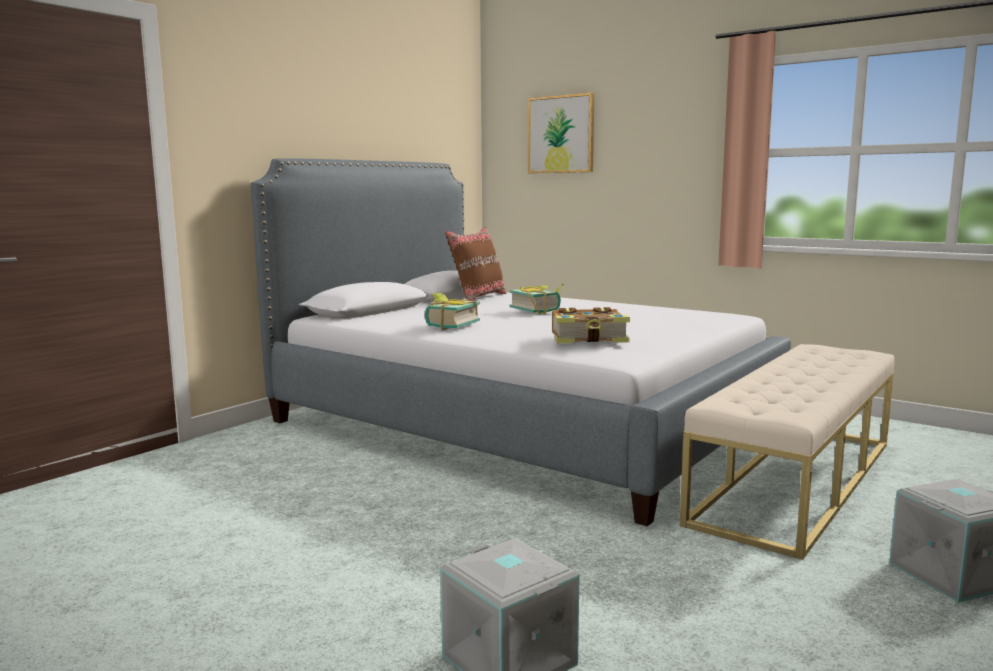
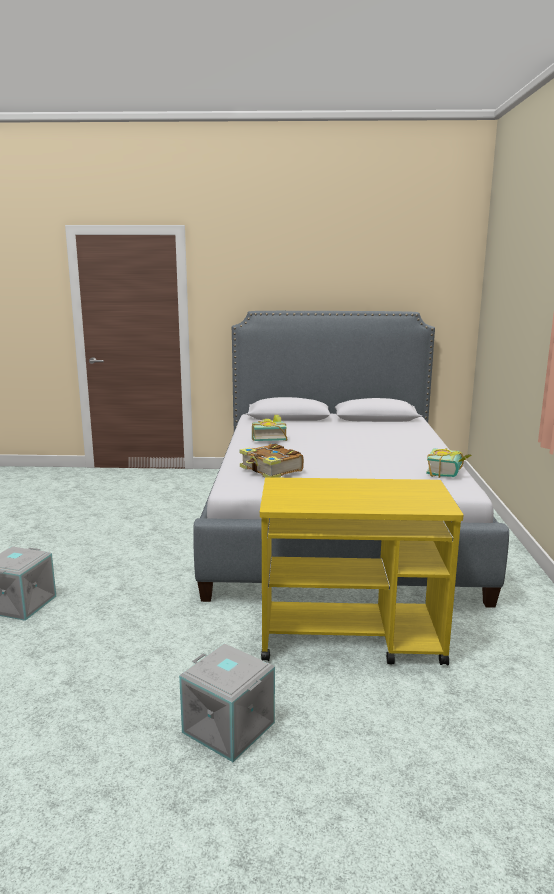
camera: 55 degrees right, 5 degrees up
(478, 297) = (382, 423): brown pillow -> none
(538, 311) = (357, 444): book -> book (449, 473)
(561, 134) = (506, 290): picture -> none
(796, 480) = (352, 638): beige bench -> yellow cart

